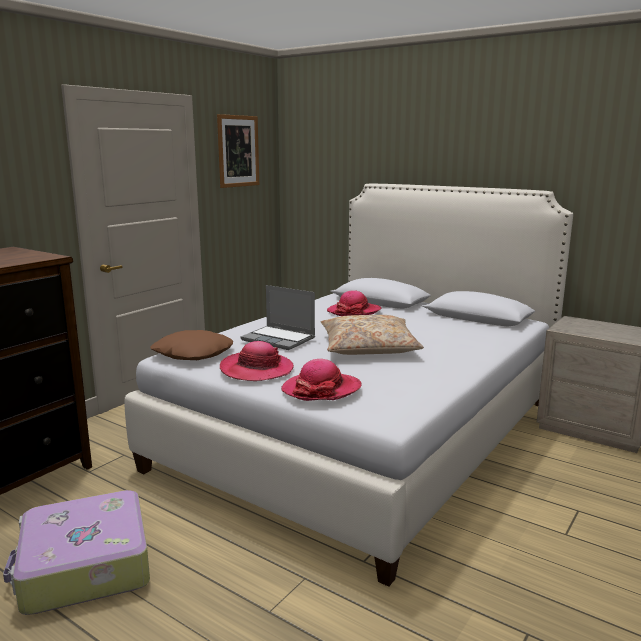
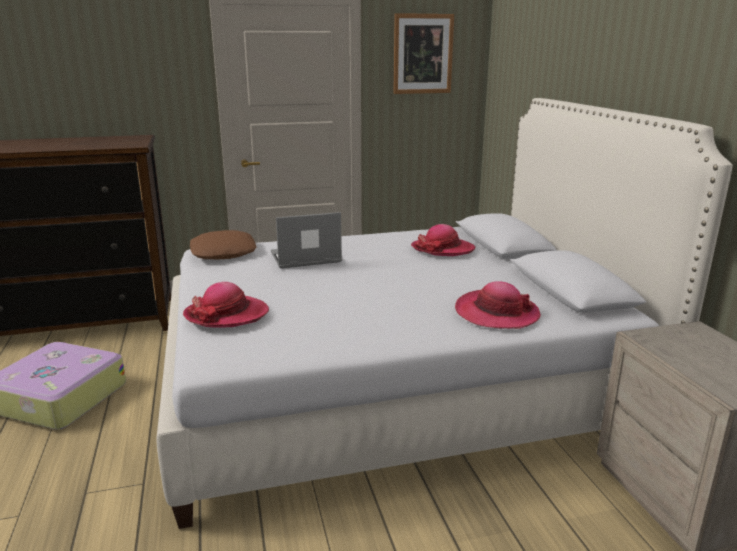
camera: 40 degrees right, 5 degrees up
(256, 369) = (226, 280): hat -> hat (496, 313)
(279, 339) = (305, 258): laptop -> laptop turned 90 degrees clockwise
(368, 347) = (363, 289): beige pillow -> none

